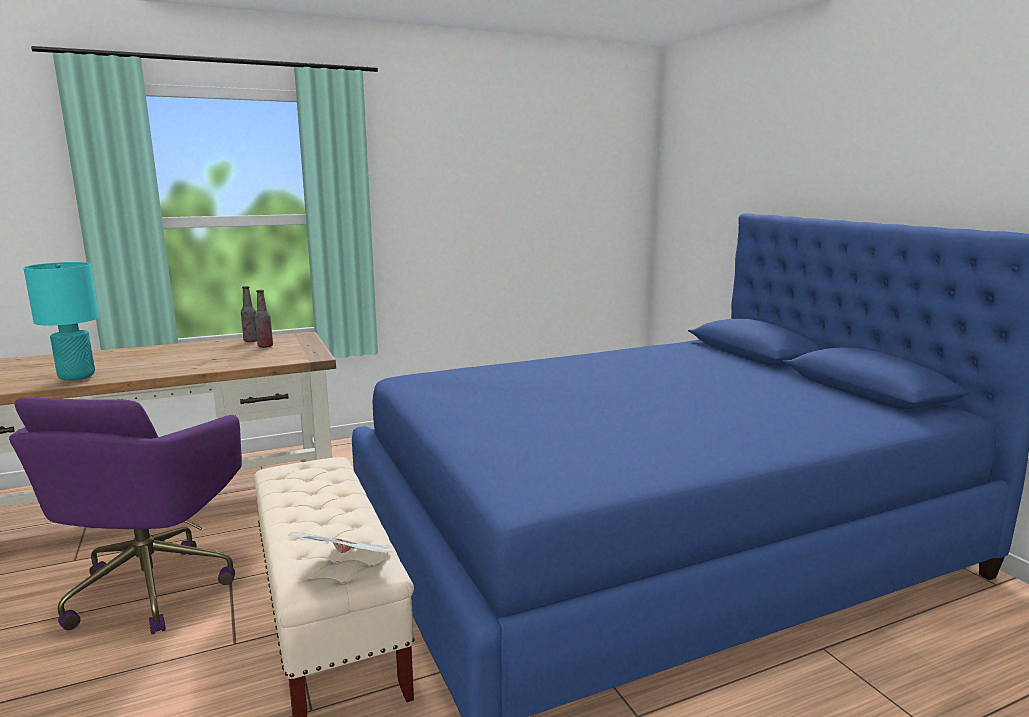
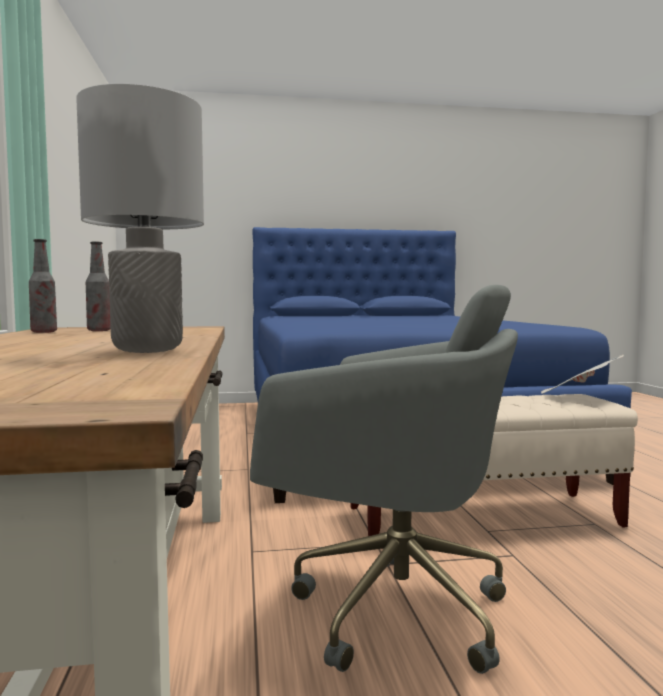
camera: 75 degrees left, 10 degrees down
(77, 378) = (148, 352): turquoise table lamp -> grey table lamp
(155, 587) = (389, 612): purple office chair -> grey office chair

